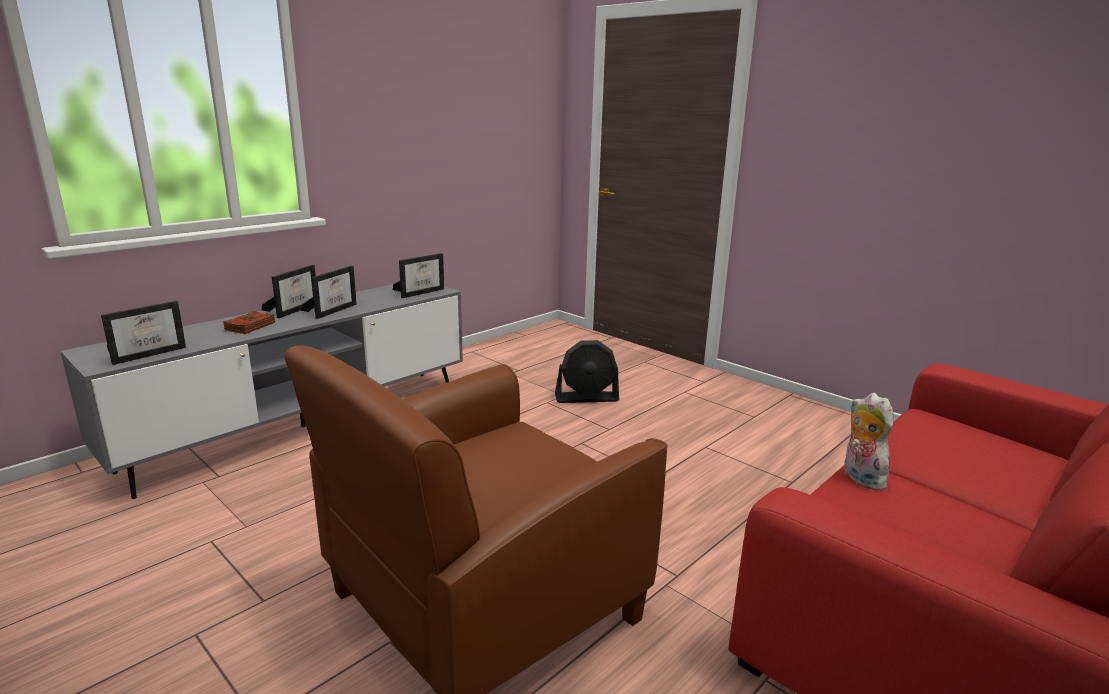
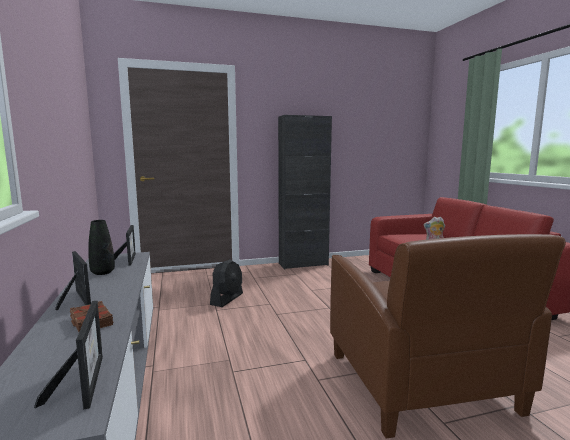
camera: 60 degrees left, 10 degrees down
(333, 310) = (112, 287): picture frame -> none
(371, 296) = (102, 272): none -> black vase
(813, 411) = (303, 264): none -> black cabinet

